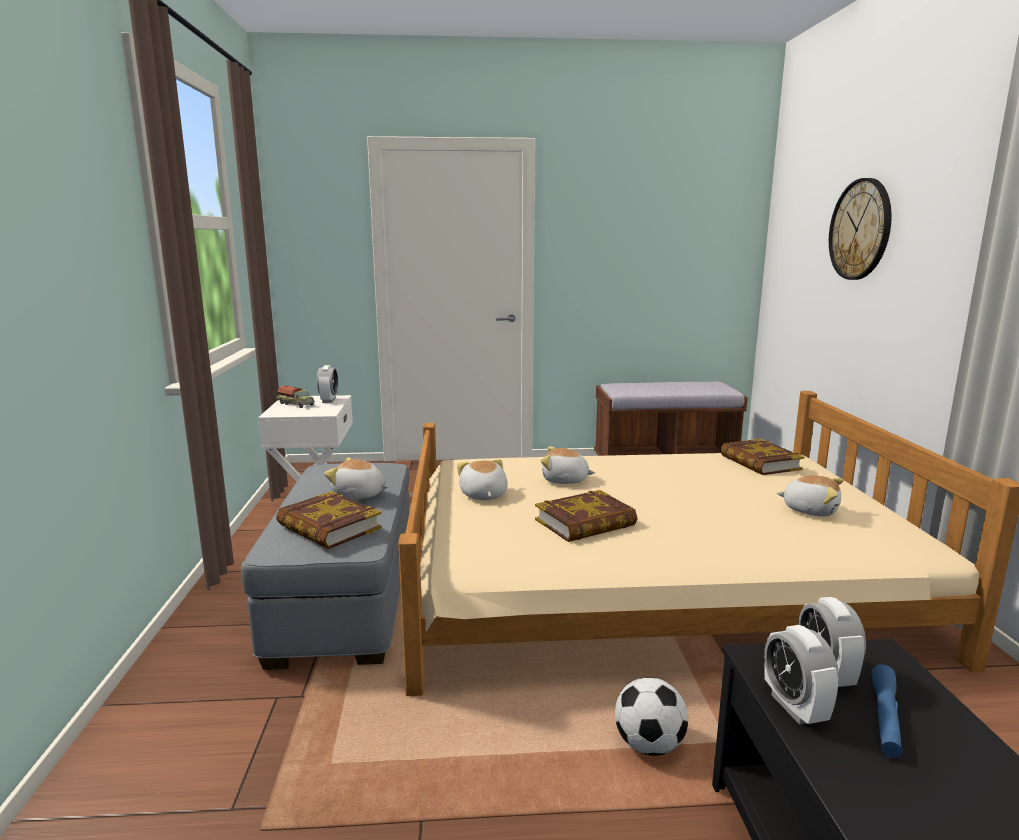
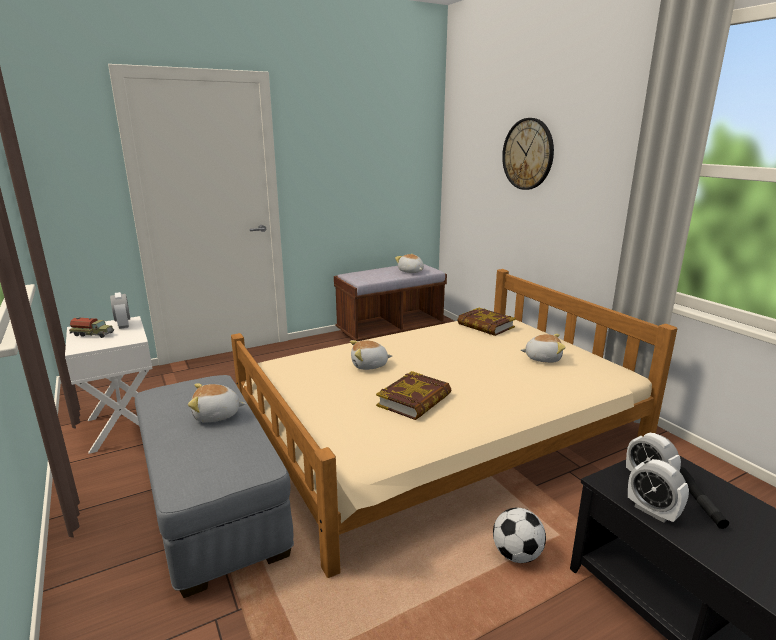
camera: 25 degrees left, 5 degrees up
(329, 527) = (217, 455): book -> none
(483, 495) = (318, 392): plush toy -> plush toy (410, 271)
(885, 718) = (698, 502): blue flashlight -> black flashlight

